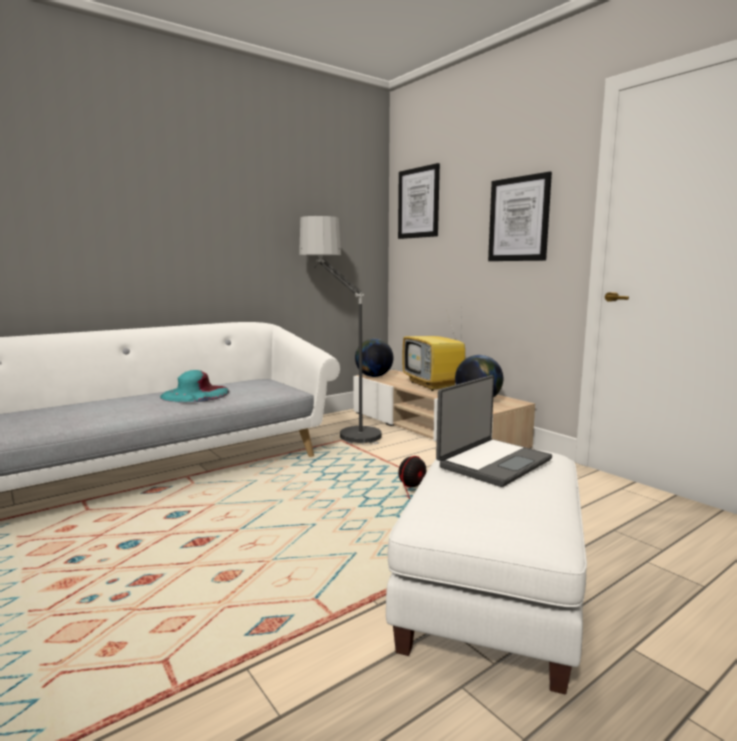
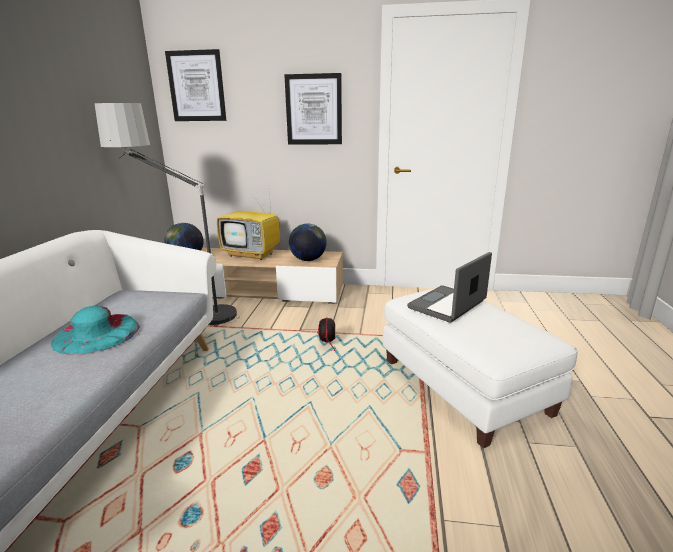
camera: 45 degrees left, 10 degrees up
(492, 462) = (448, 305): laptop -> laptop turned 135 degrees counterclockwise

